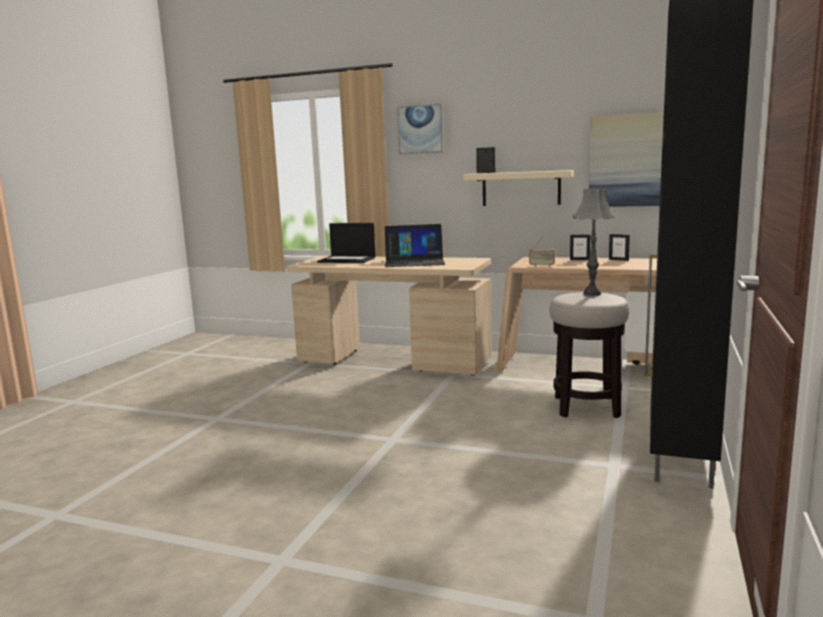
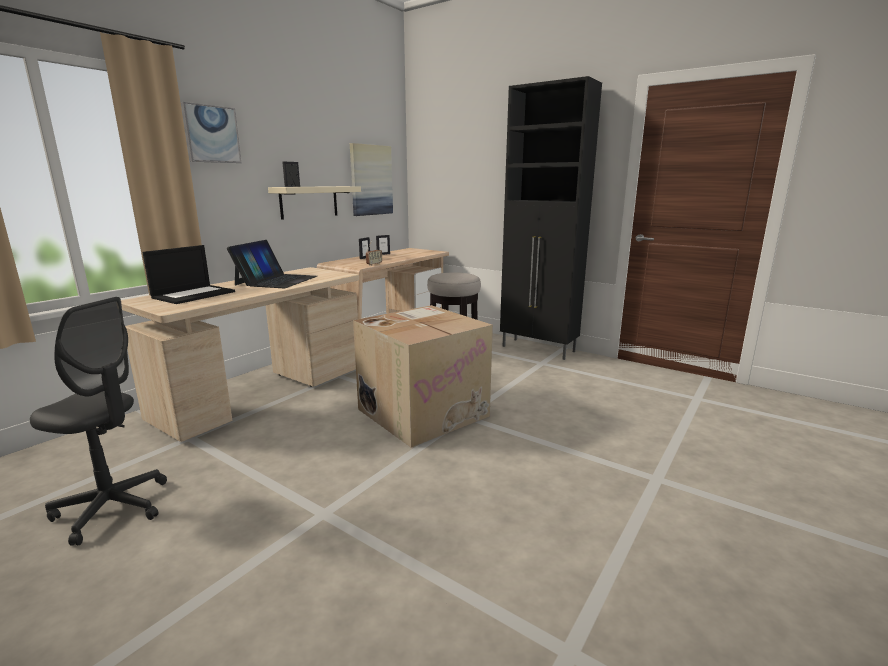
camera: 75 degrees left, 5 degrees up
(223, 371) = (112, 508): none -> grey office chair
(393, 420) = (423, 411): none -> cardboard box
(592, 294) = (449, 273): grey table lamp -> none

